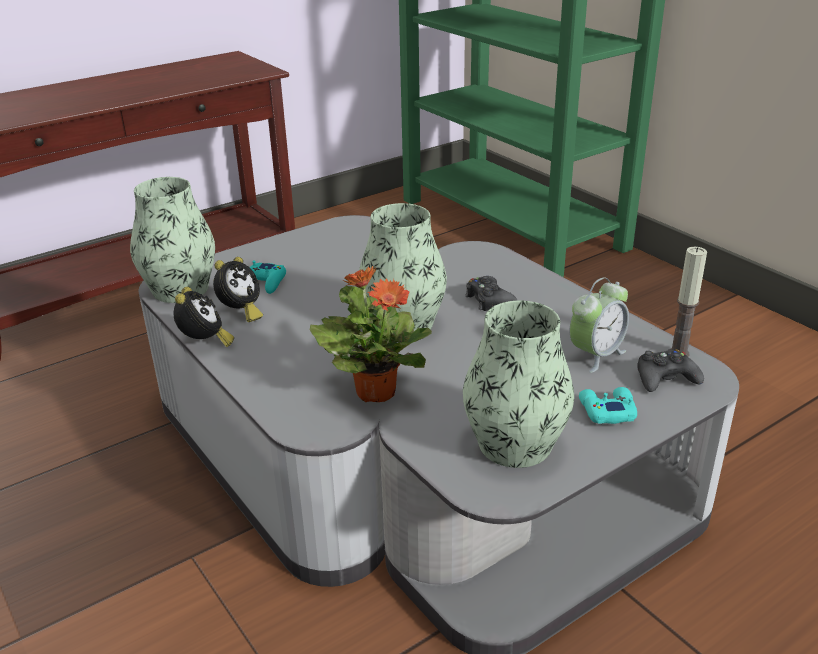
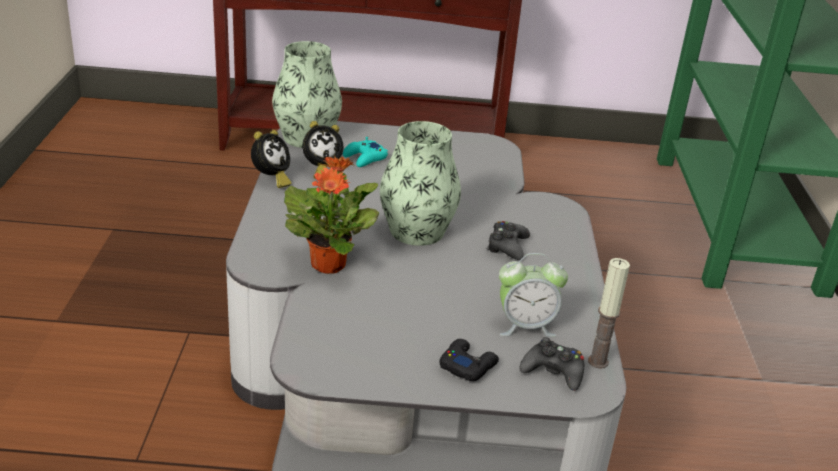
camera: 35 degrees right, 0 degrees up
(515, 444) = (366, 347): vase -> none
(606, 410) = (467, 365): turquoise game controller -> black game controller

